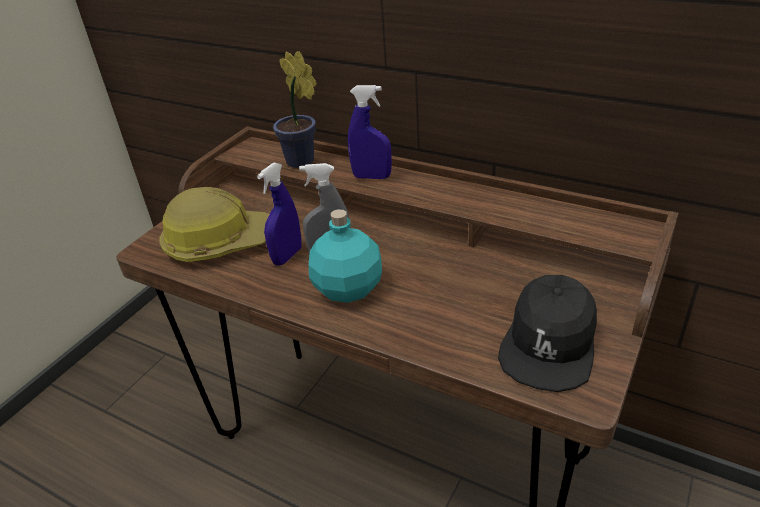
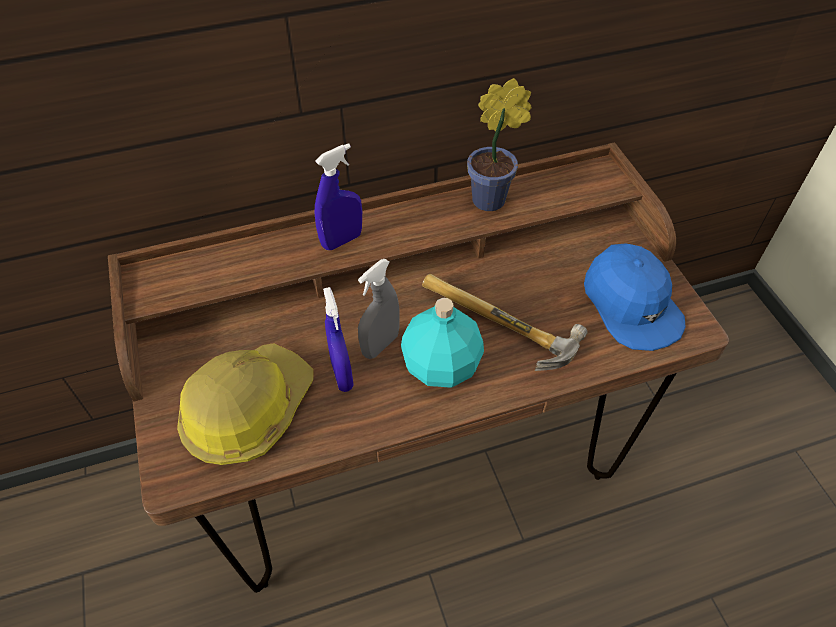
camera: 50 degrees left, 15 degrees up
(303, 162) = (245, 264): potted plant -> potted plant (493, 200)
(416, 291) = (495, 328): none -> hammer
(549, 343) = (631, 305): black cap -> blue cap

